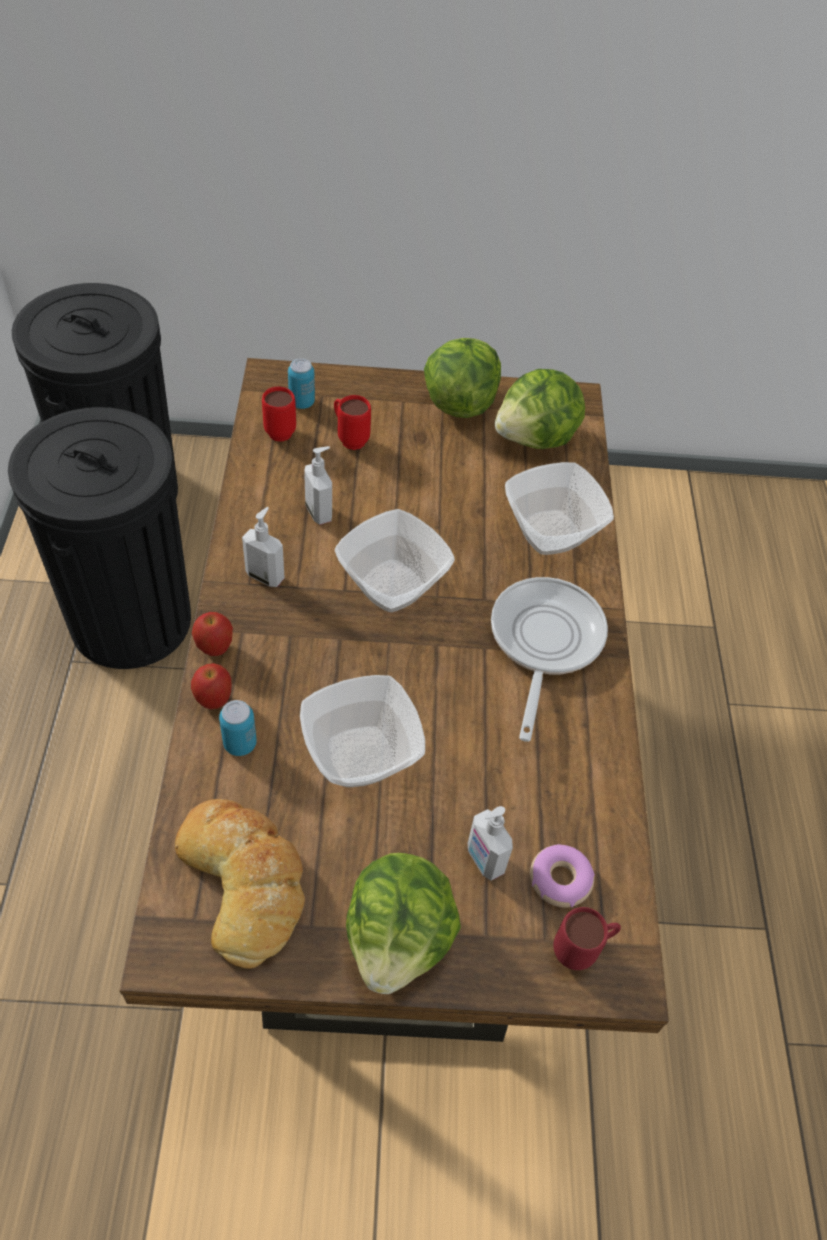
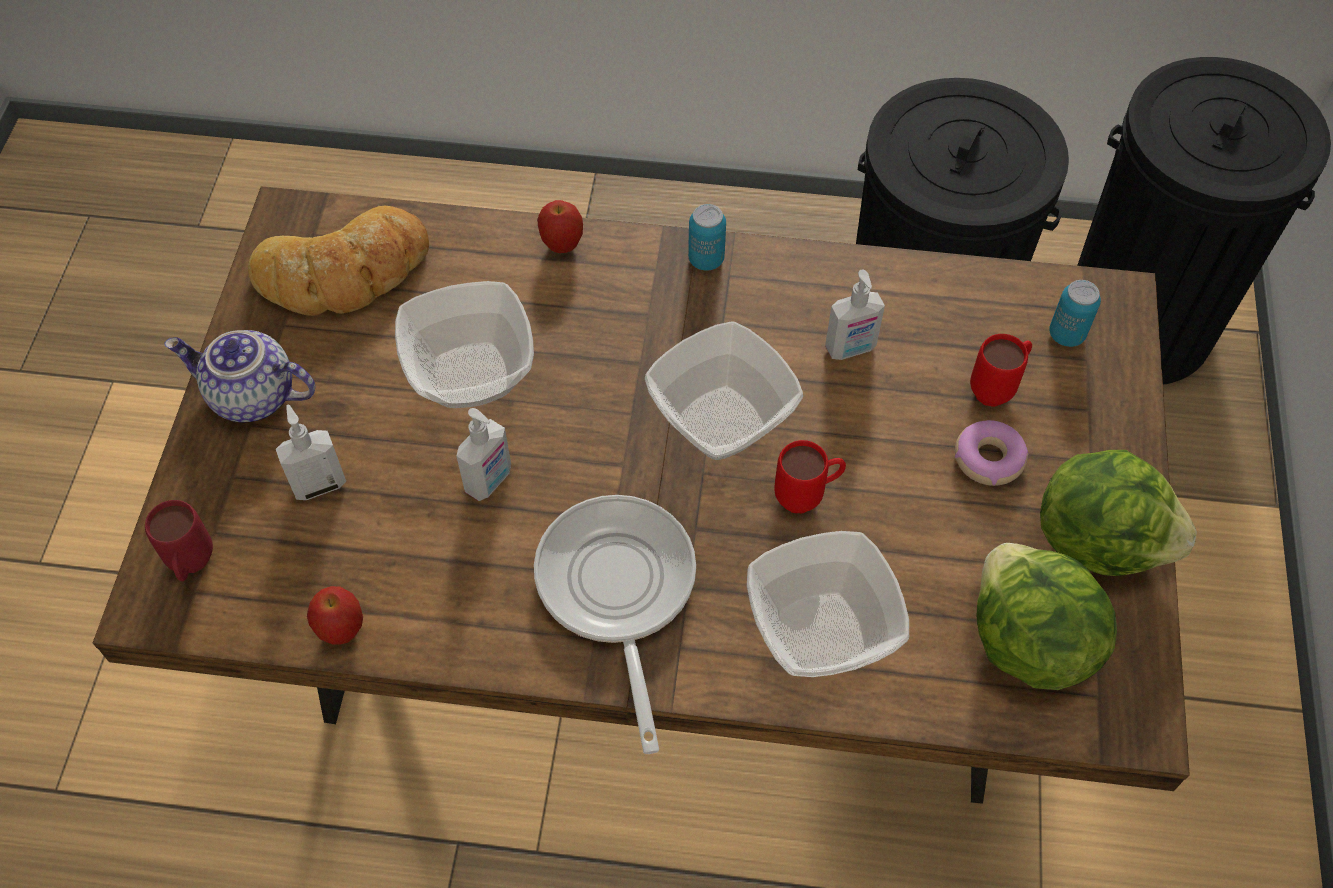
camera: 100 degrees right, 5 degrees up
(215, 648) = (633, 245): apple -> apple (342, 631)
(240, 744) = (503, 268): can -> can (706, 259)
(265, 575) = (741, 291): soap dispenser -> soap dispenser (490, 481)
(278, 429) = (1006, 307): red mug -> red mug (807, 497)
(399, 938) = (251, 397): lettuce -> teapot
(543, 642) = (617, 592): frying pan -> frying pan turned 120 degrees counterclockwise
(559, 880) = (278, 558): donut -> donut (988, 458)

